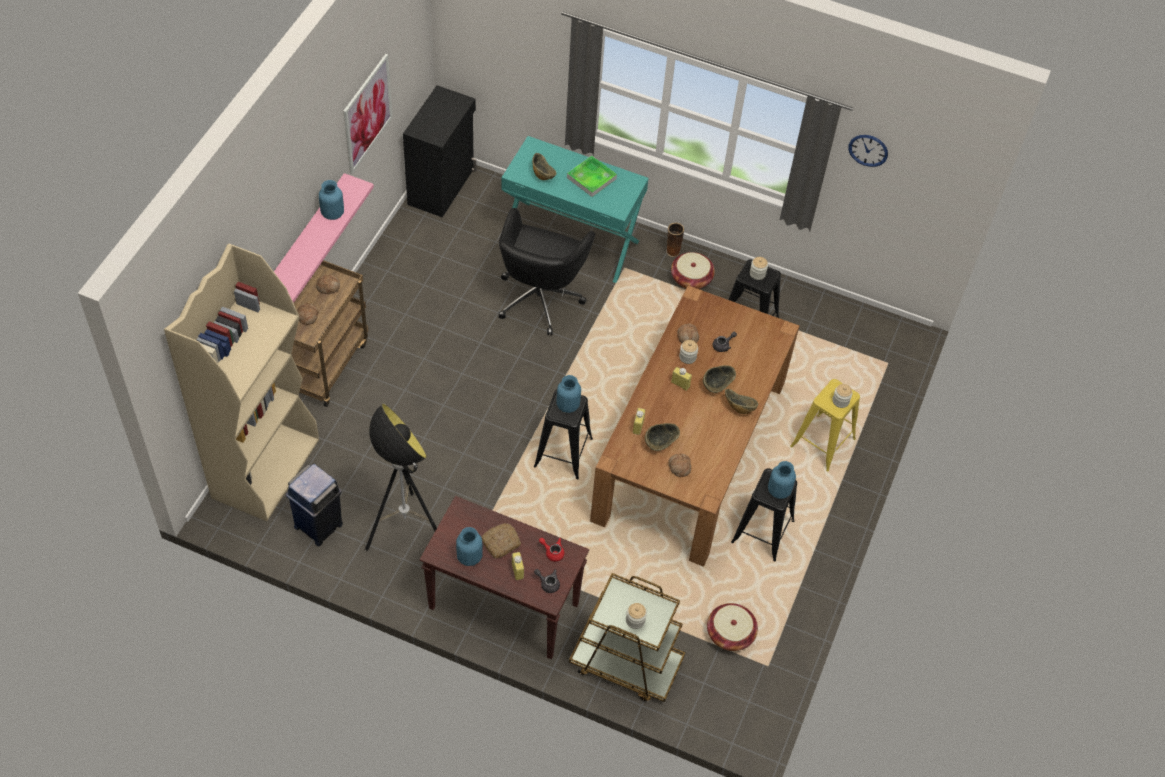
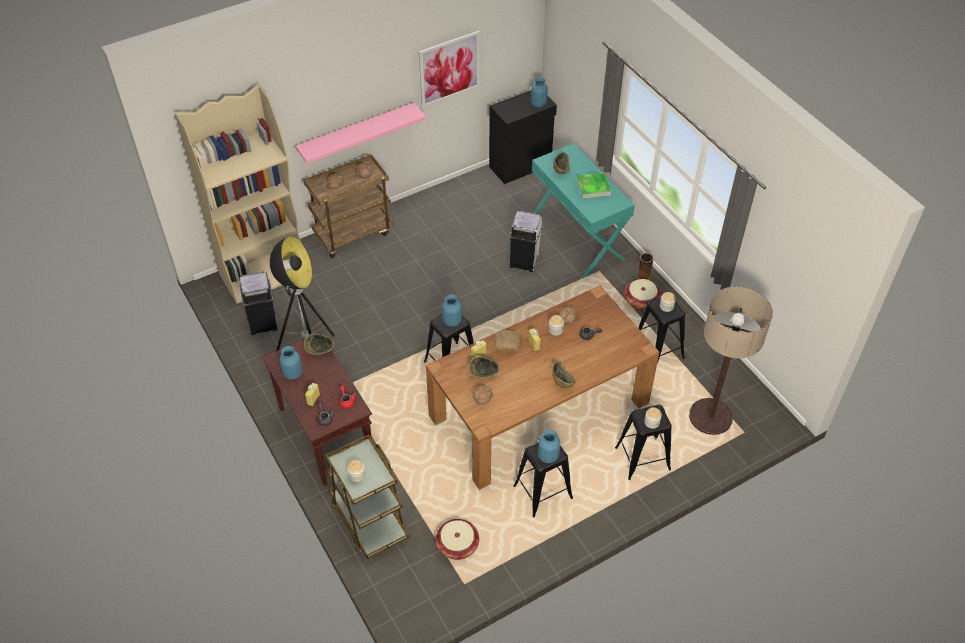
camera: 40 degrees right, 5 degrees down
(332, 213) = (384, 121): blue vase -> blue vase (538, 103)
(501, 542) = (320, 376): bread -> bread (507, 343)
(540, 297) = (524, 261): black office chair -> white trash can
(716, 385) = (559, 359): bowl -> bowl (319, 351)
(823, 442) = (643, 458): yellow stool -> black stool
(848, 365) = (710, 417): none -> floor lamp
(868, 150) = (778, 235): wall clock -> none

